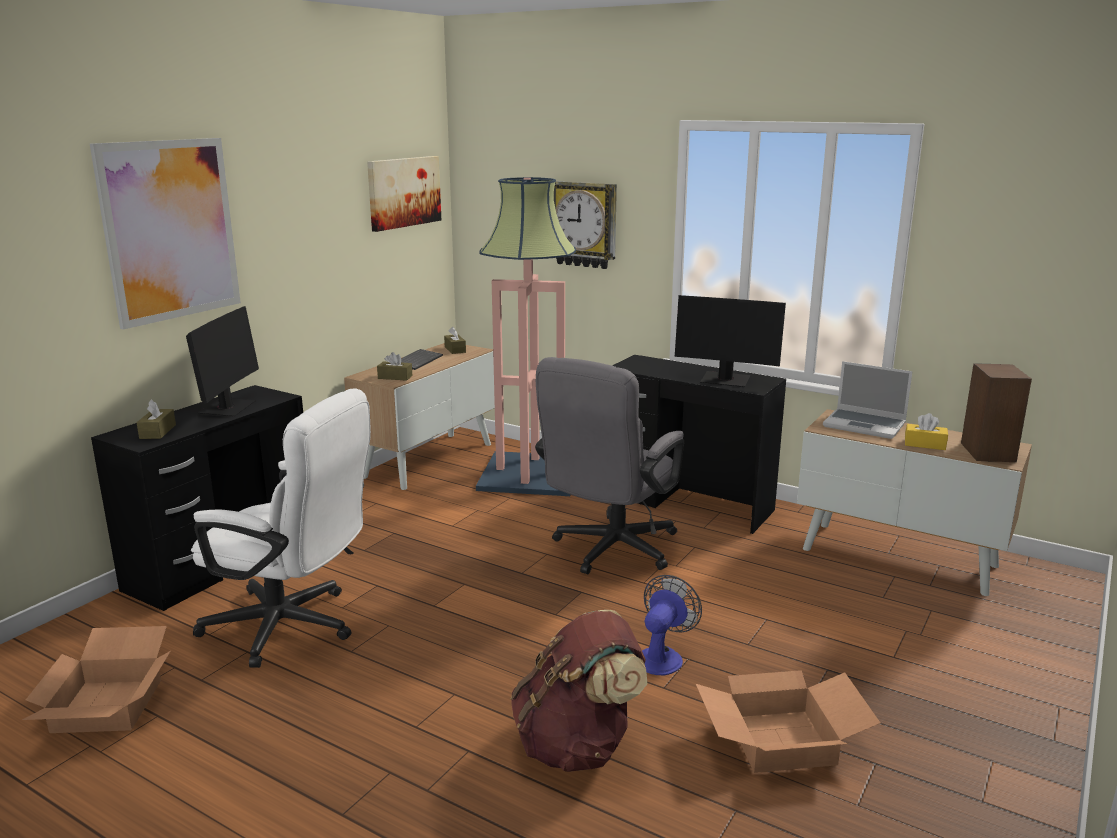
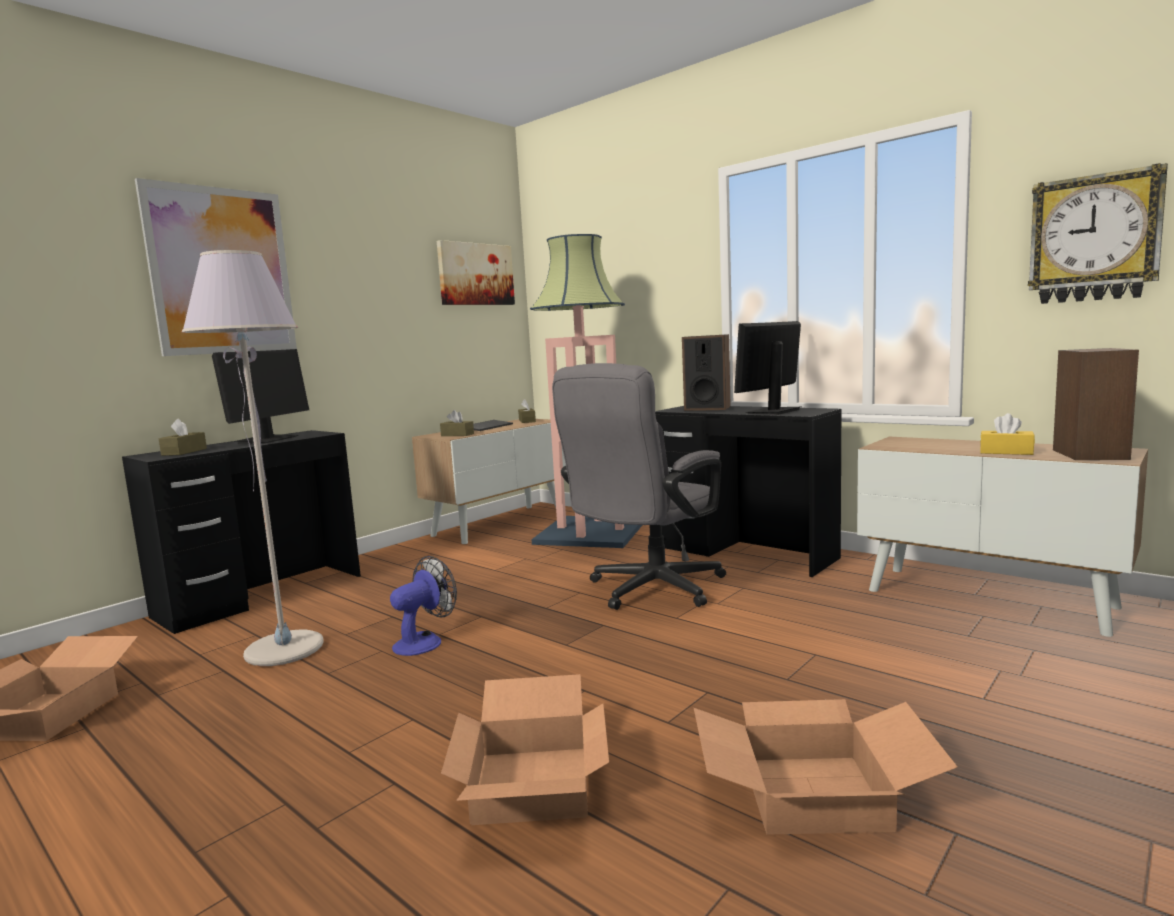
camera: 10 degrees right, 10 degrees down
(293, 627) = (284, 650): white office chair -> grey floor lamp
(578, 746) = (534, 785): brown backpack -> cardboard box
(584, 224) = (638, 289): wall clock -> wall clock (1094, 238)
(659, 366) = (707, 408): none -> speaker
(662, 656) = (676, 688): fan -> fan (424, 641)
(725, 380) = (773, 411): monitor -> monitor turned 105 degrees clockwise
(865, 425) = (932, 443): laptop -> none

